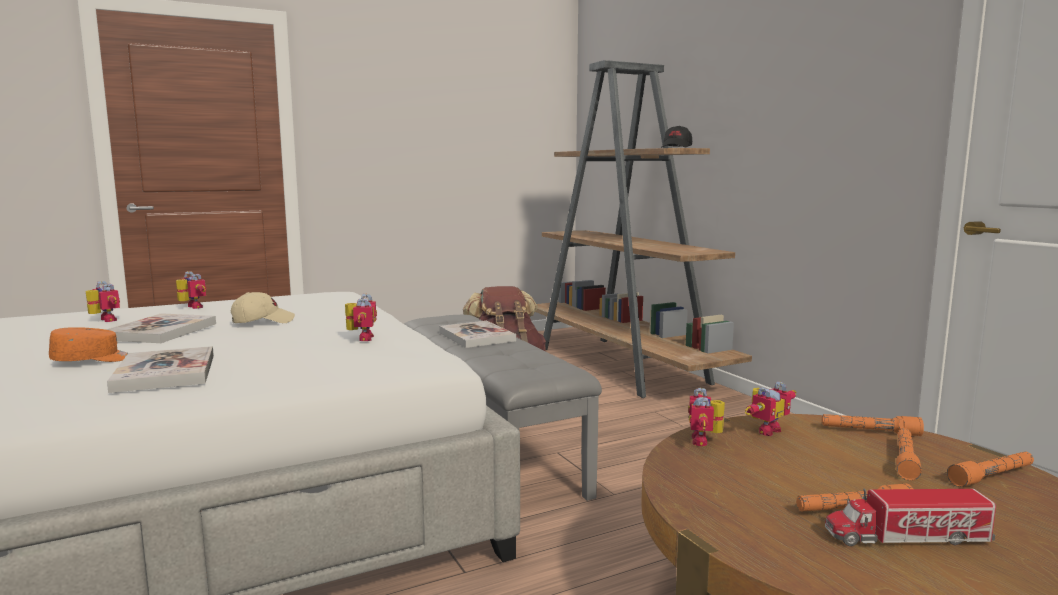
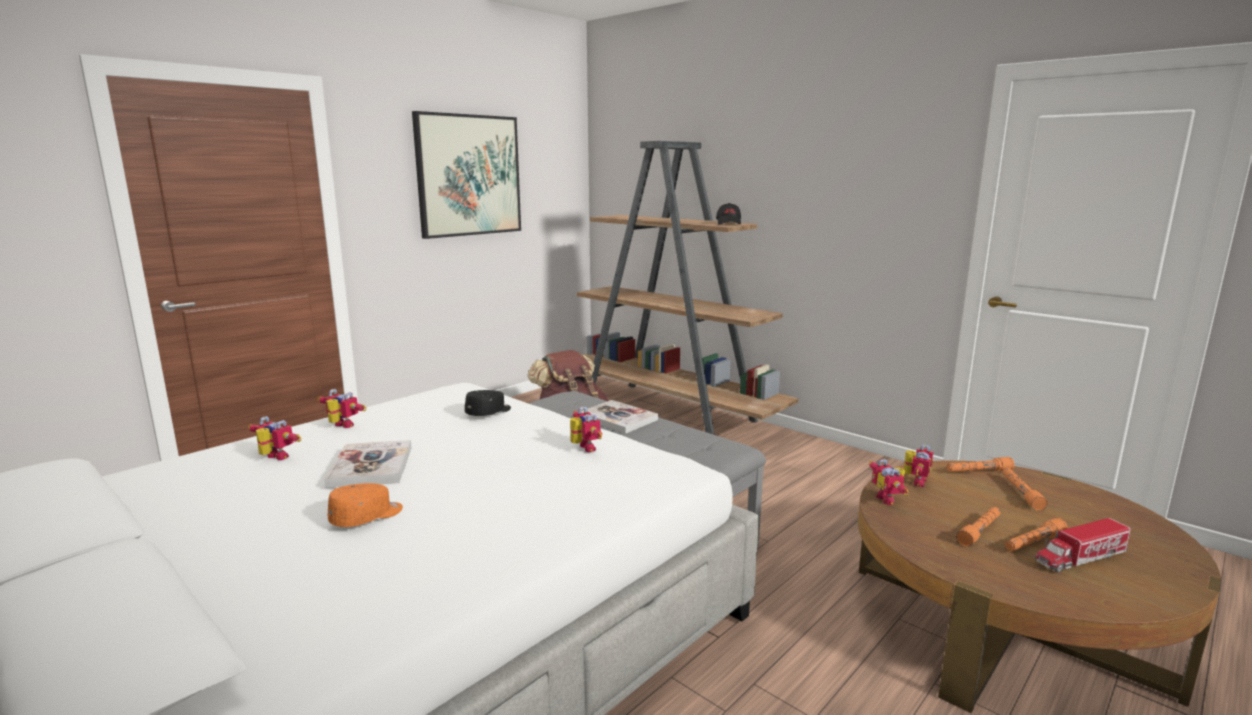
camera: 20 degrees left, 5 degrees up
(165, 372) = (472, 521): book -> none
(262, 321) = (451, 437): beige cap -> none
(326, 309) = (489, 412): none -> black cap
(434, 109) = (468, 175): none -> picture
(992, 476) = (1078, 498): orange flashlight -> orange flashlight (979, 531)

